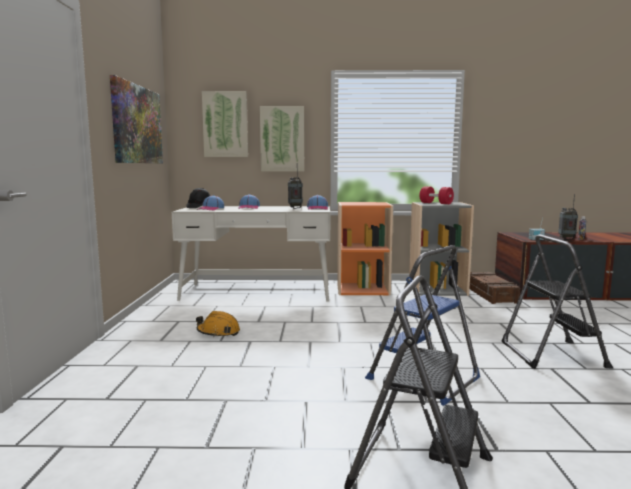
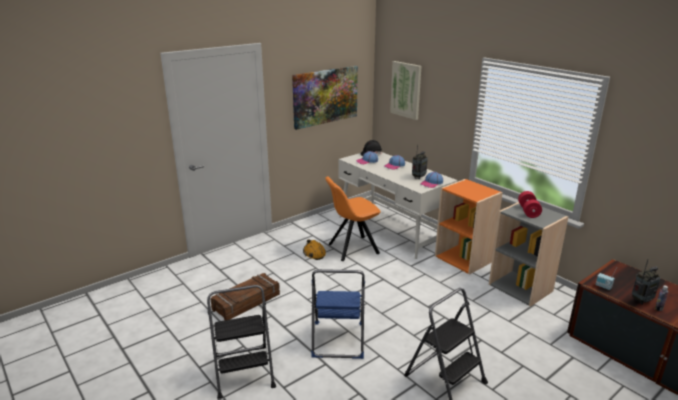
camera: 50 degrees right, 15 degrees up
(253, 315) = (353, 249): none -> orange chair
(282, 139) = (441, 111): picture -> none
(489, 294) = (553, 314): crate -> crate (246, 302)

